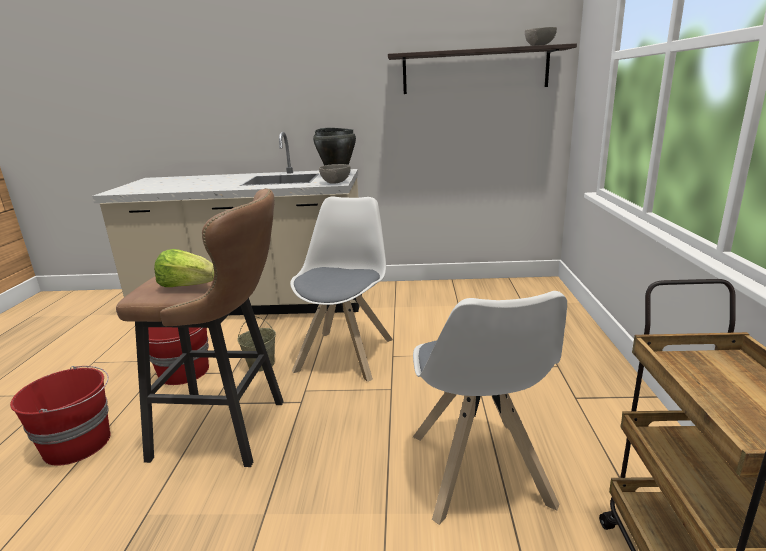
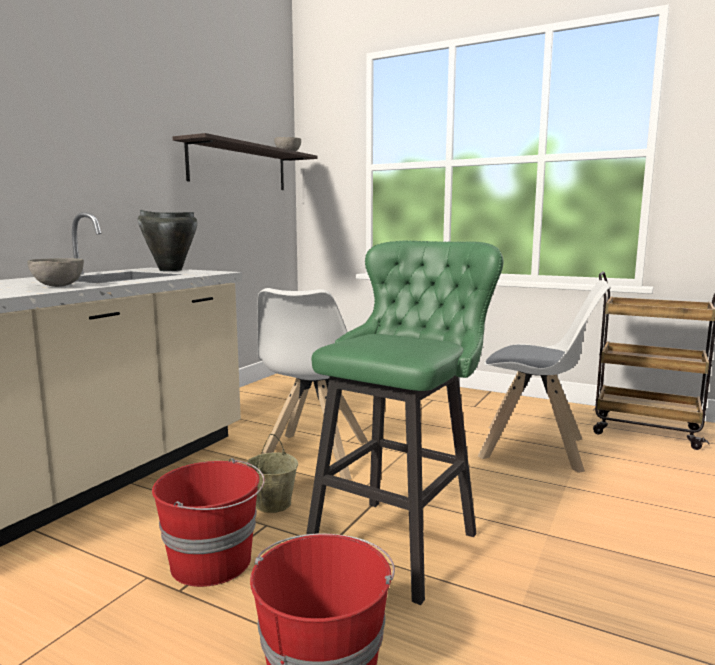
camera: 65 degrees left, 10 degrees down
(188, 286) = (426, 342): lettuce -> none
(235, 430) = (403, 536): brown stool -> green stool
(335, 182) = (214, 272): grey bowl -> grey bowl (57, 286)
(346, 353) = (313, 457): chair -> chair turned 120 degrees counterclockwise

